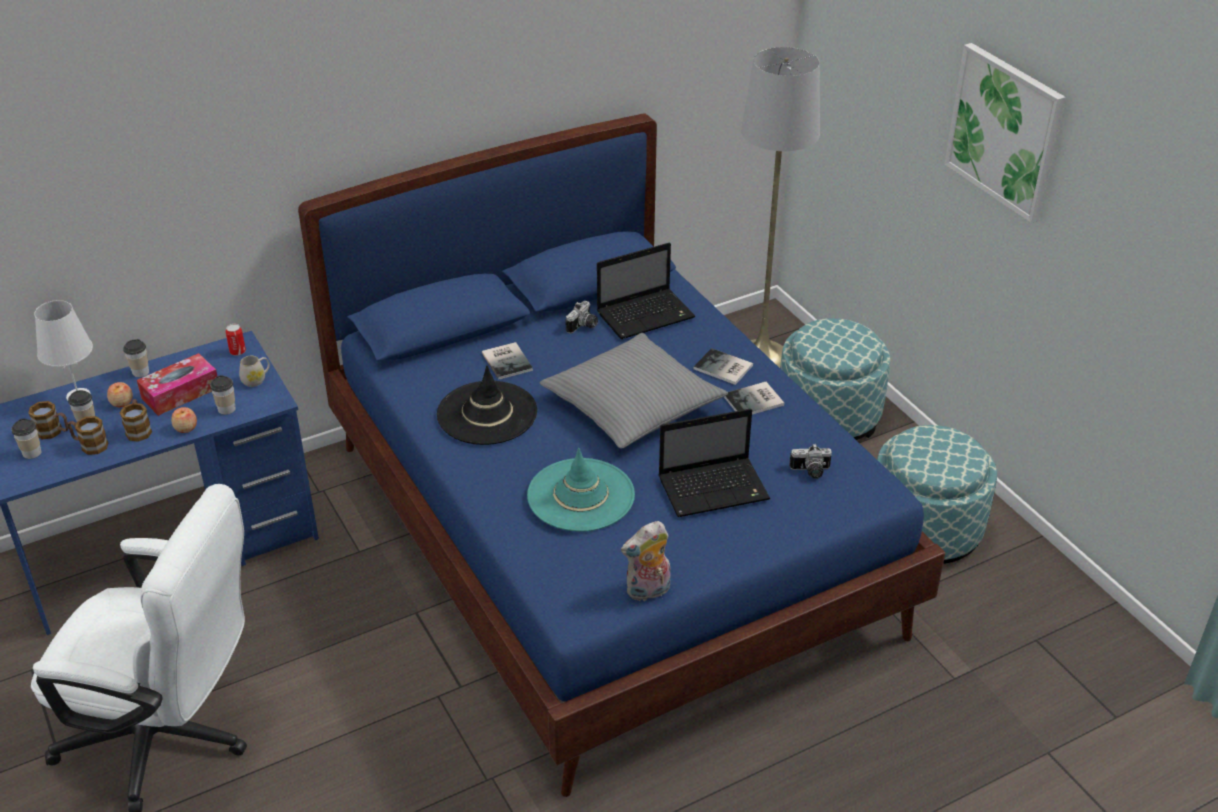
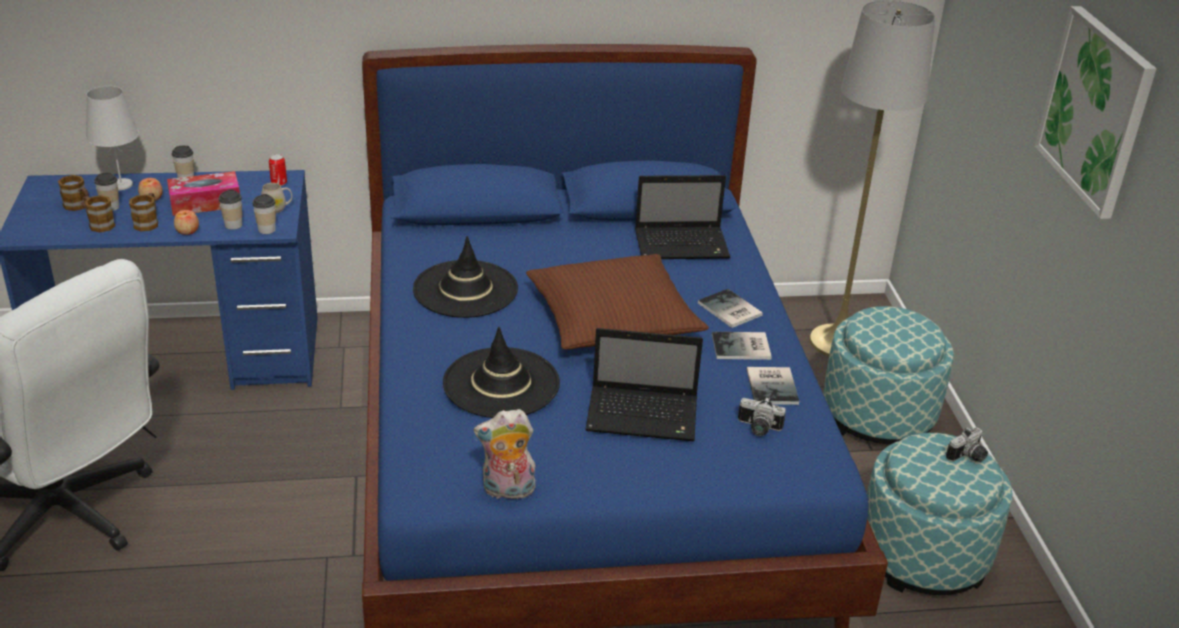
camera: 20 degrees right, 5 degrees down
(32, 453) = (48, 218): cup -> cup (266, 230)
(508, 360) = (519, 251): book -> book (773, 386)
(581, 495) = (501, 383): turquoise hat -> black hat
(583, 326) = (613, 240): camera -> camera (968, 457)
(632, 405) = (612, 318): grey pillow -> brown pillow

